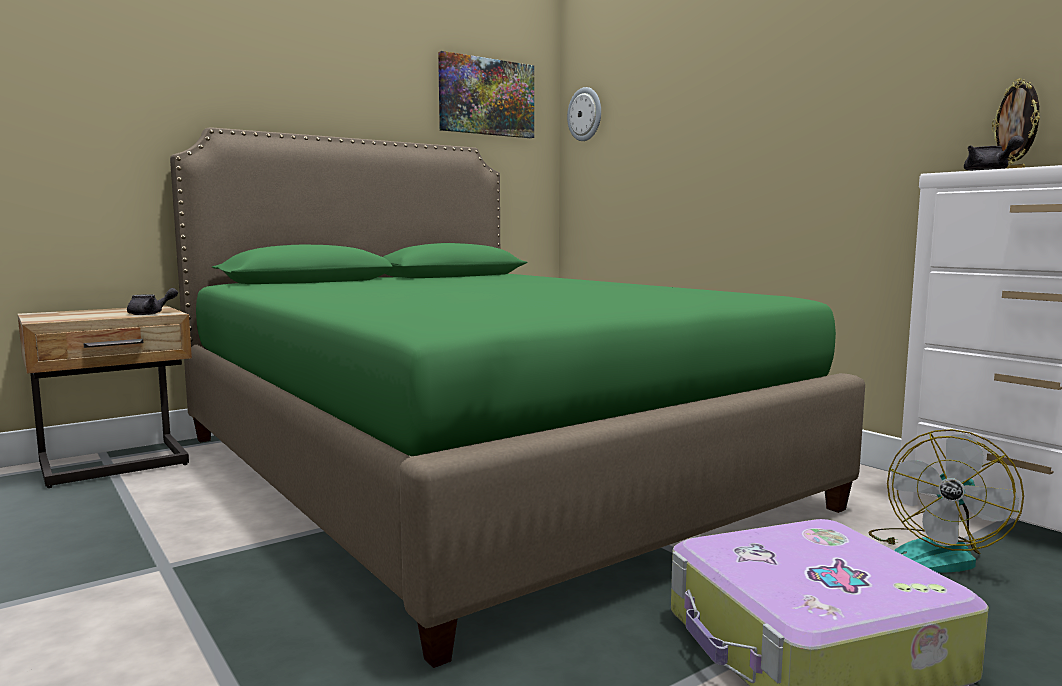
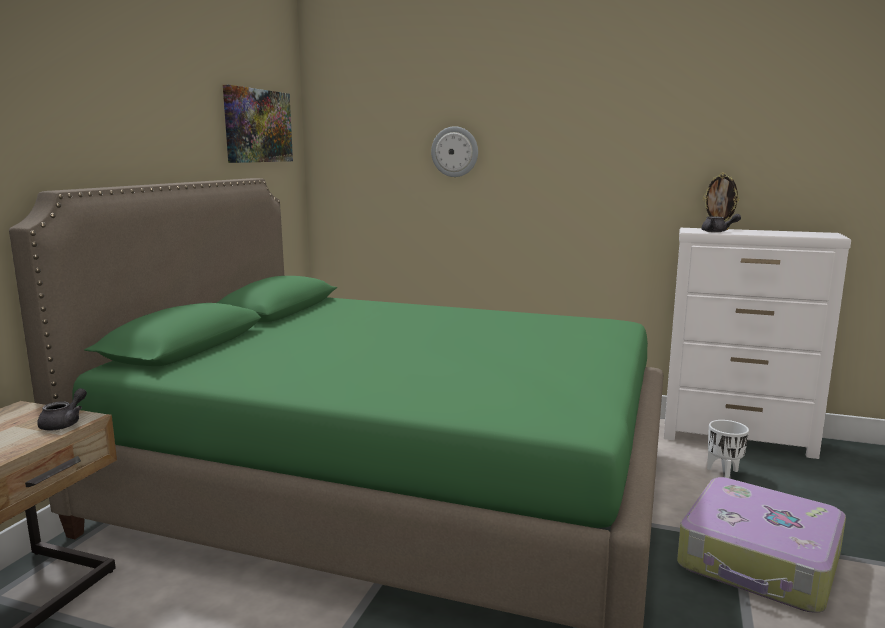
camera: 35 degrees left, 5 degrees up
(585, 114) = (338, 141): wall clock -> wall clock (455, 152)
(935, 553) = (724, 473): fan -> white planter

